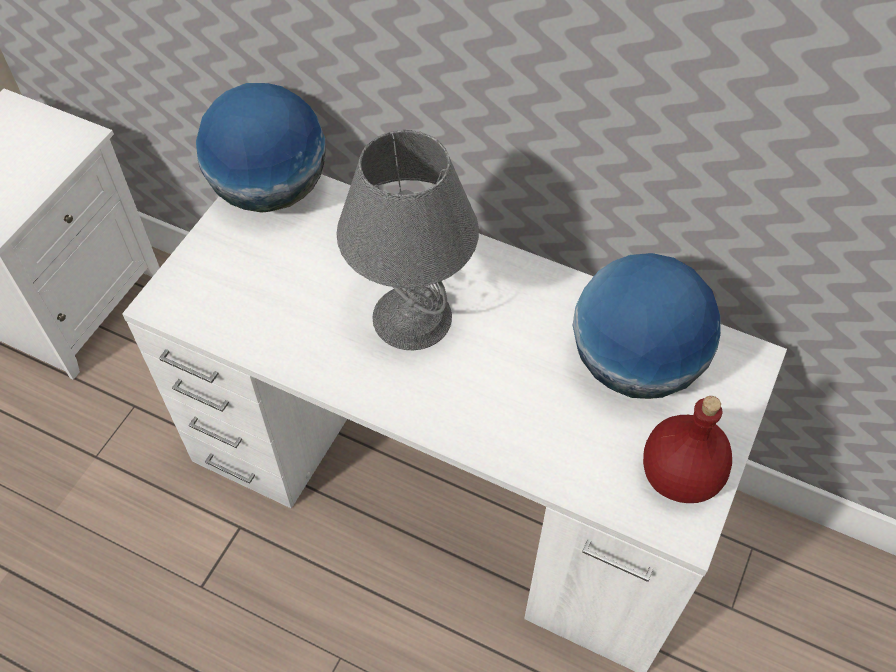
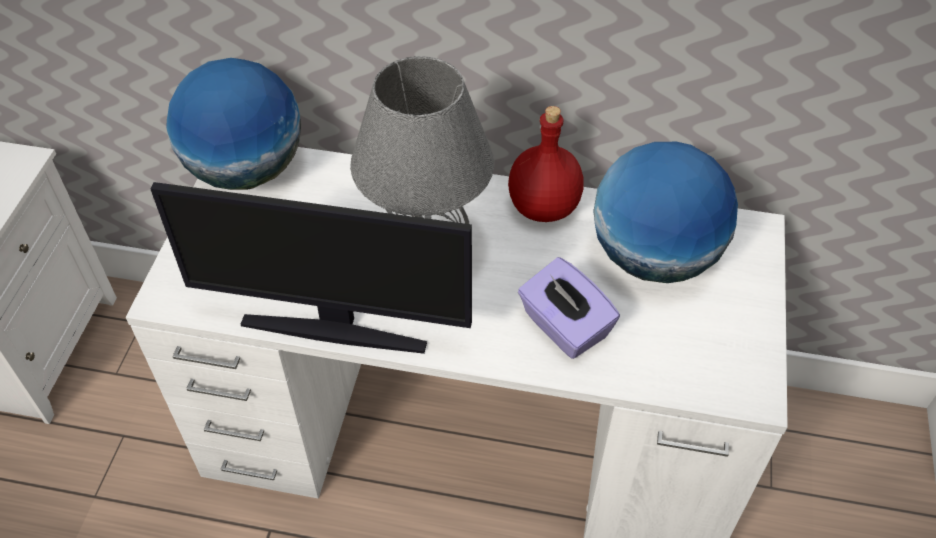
camera: 15 degrees left, 5 degrees down
(304, 368) = (335, 329): none -> monitor
(520, 416) = (564, 327): none -> purple tissue box
(680, 477) = (732, 348): red bottle -> red bottle (545, 208)

